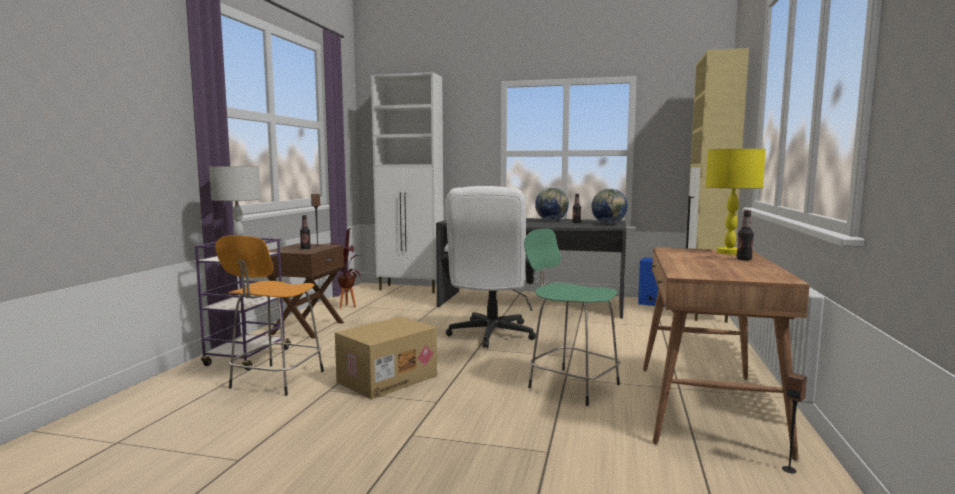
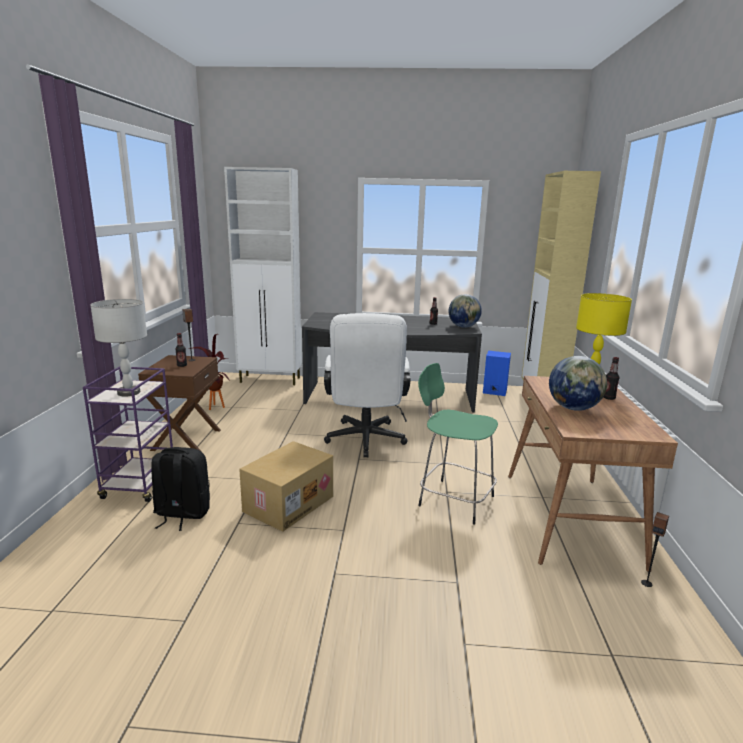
camera: 10 degrees left, 10 degrees up
(275, 381) = (181, 514): orange stool -> black backpack
(551, 221) = (409, 321): globe -> globe (573, 408)

